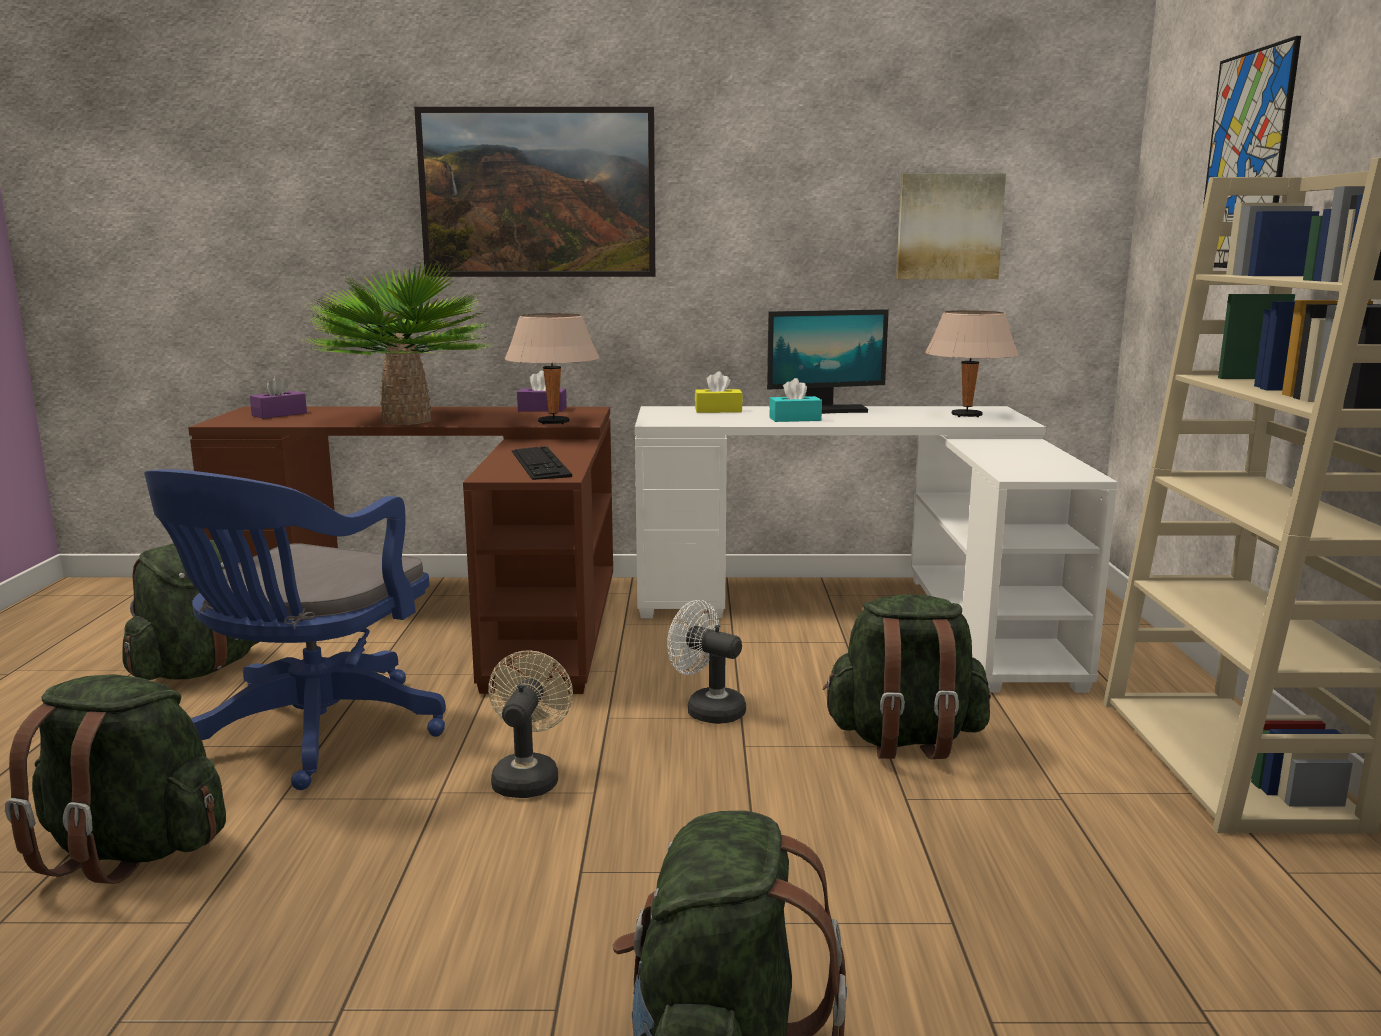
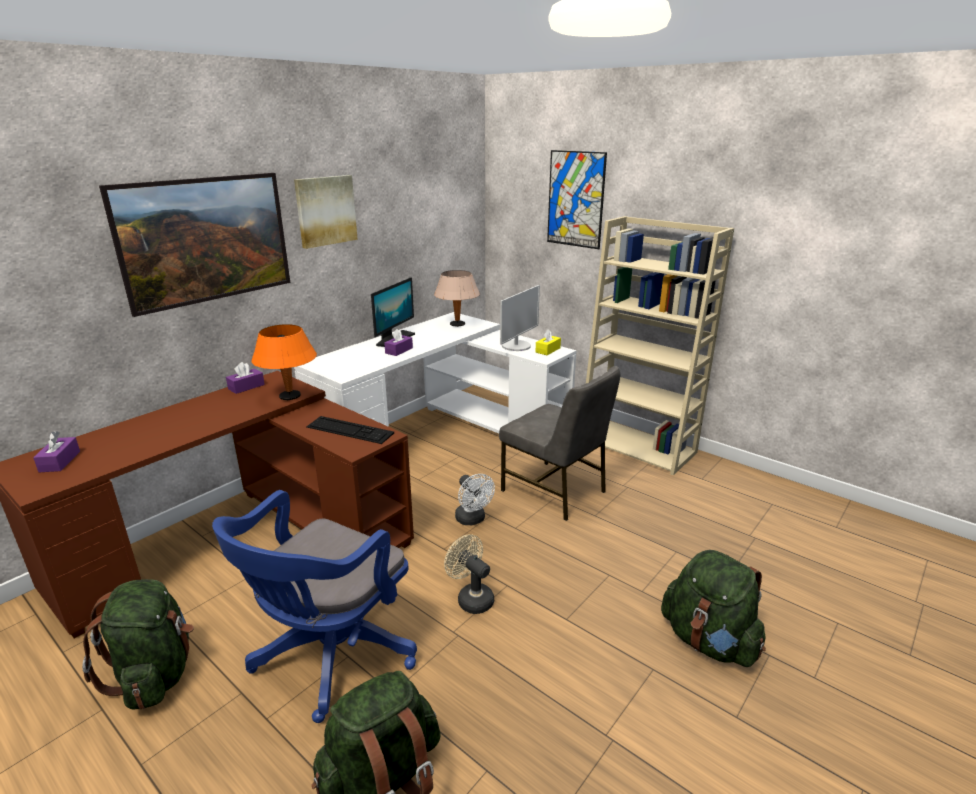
camera: 50 degrees left, 10 degrees up
(309, 736) = (330, 656): blue office chair -> blue office chair turned 60 degrees clockwise
(407, 420) = (189, 429): potted plant -> none
(554, 422) = (290, 396): beige table lamp -> orange table lamp
(707, 710) = (472, 520): white fan -> white fan turned 105 degrees counterclockwise
(718, 410) = (345, 355): yellow tissue box -> yellow tissue box (548, 350)
(795, 419) = (399, 350): turquoise tissue box -> purple tissue box
(905, 740) = (555, 491): green backpack -> grey chair
(949, 227) = (422, 226): picture -> picture (325, 210)
(1013, 456) = (516, 346): none -> monitor

